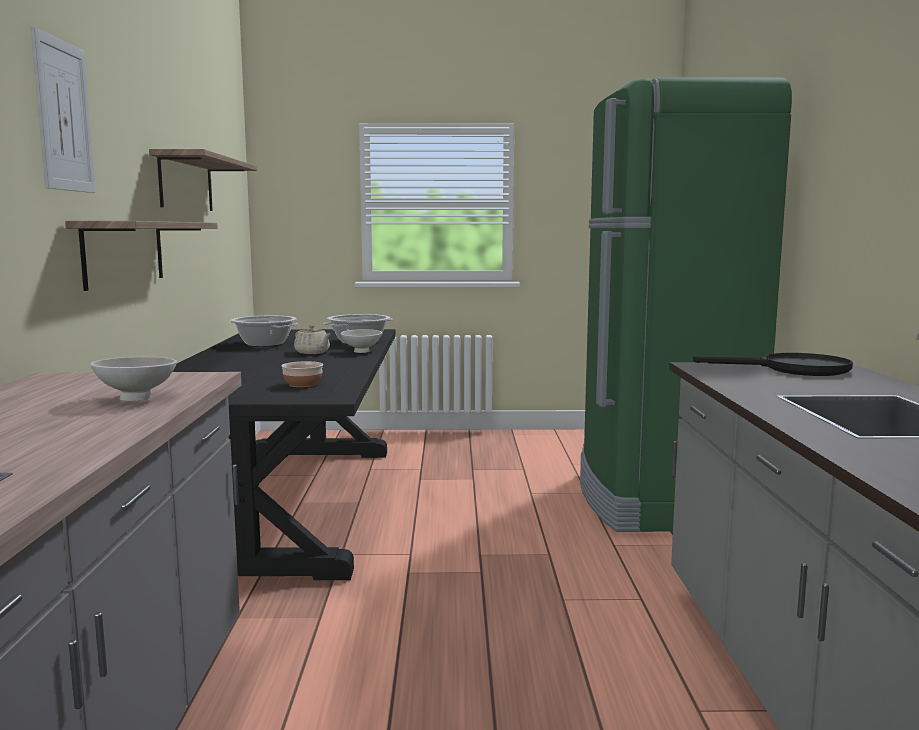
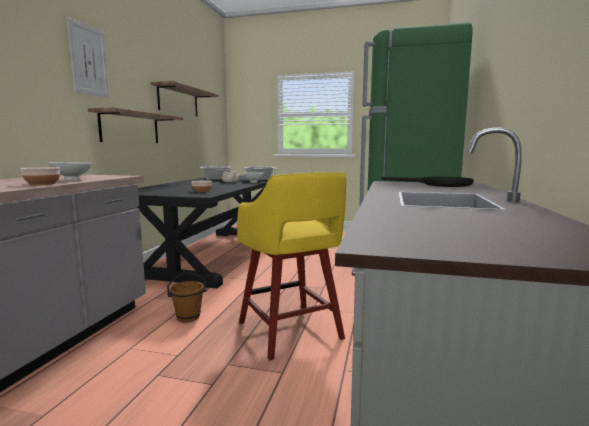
camera: 15 degrees right, 0 degrees up
(117, 419) = (42, 184): none -> bowl
(344, 650) = (188, 317): none -> brown bucket
(559, 652) = (291, 332): none -> yellow stool

